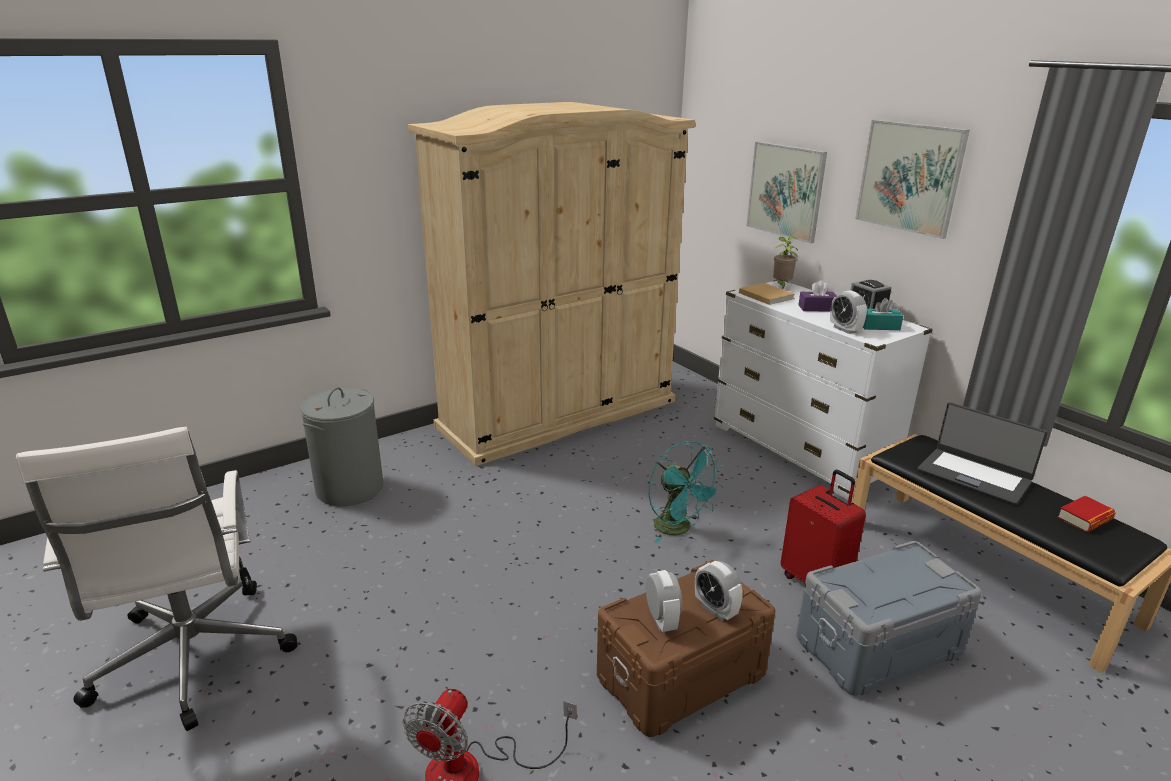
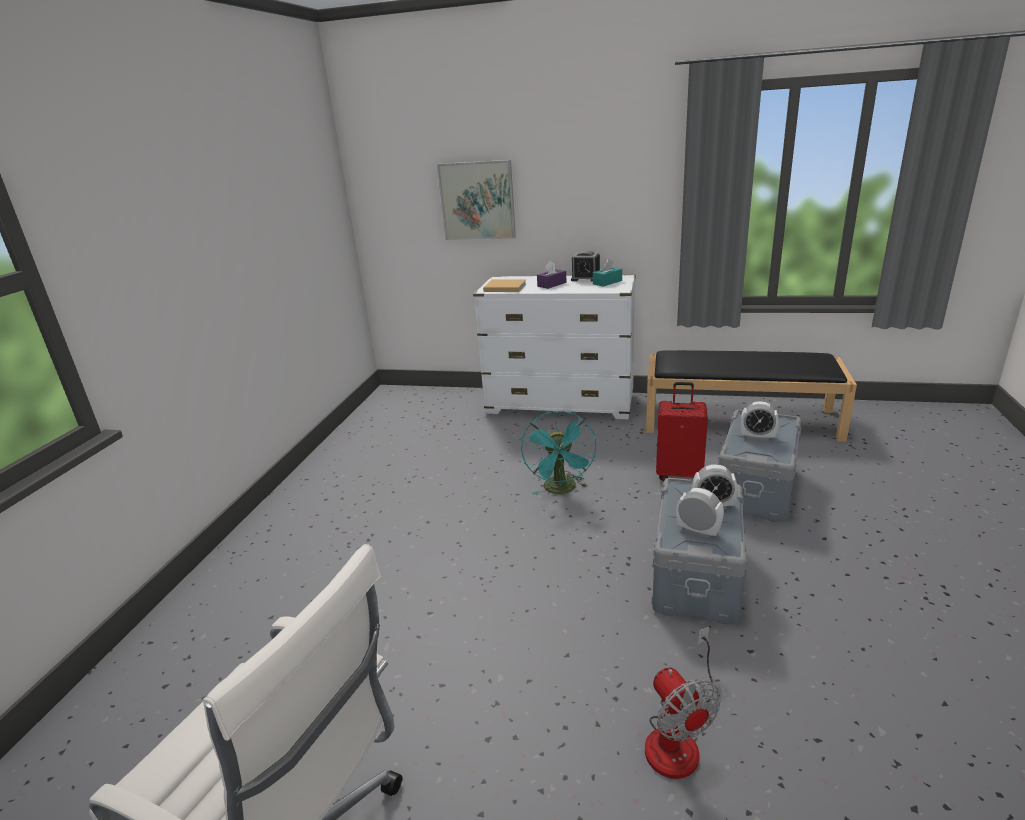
camera: 40 degrees left, 0 degrees up
(350, 488) = (234, 621): grey laundry basket -> none
(558, 413) = (352, 460): beige wardrobe -> none
(679, 529) = (561, 490): turquoise fan -> turquoise fan turned 75 degrees clockwise
(682, 676) = (698, 575): brown storage box -> grey storage box
(781, 286) = (501, 279): potted plant -> none
(845, 329) = (593, 290): alarm clock -> alarm clock (757, 437)
(909, 177) = (590, 165): picture -> none
(974, 476) = (719, 359): laptop -> none
(1084, 519) = (792, 357): book -> none

